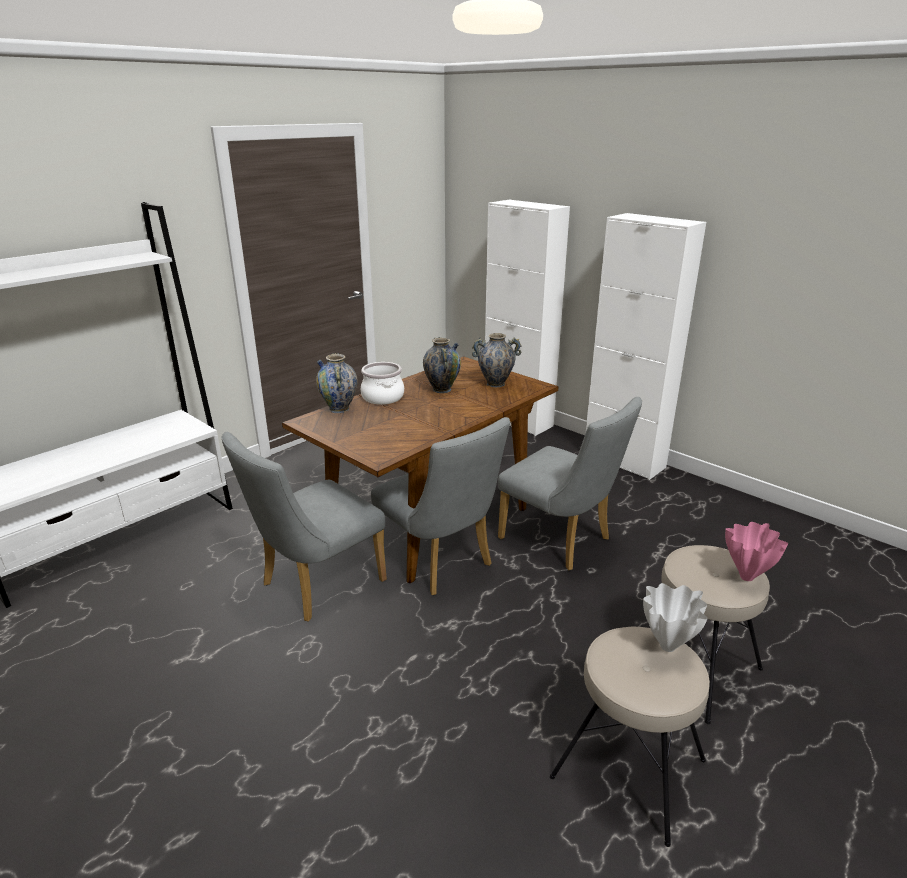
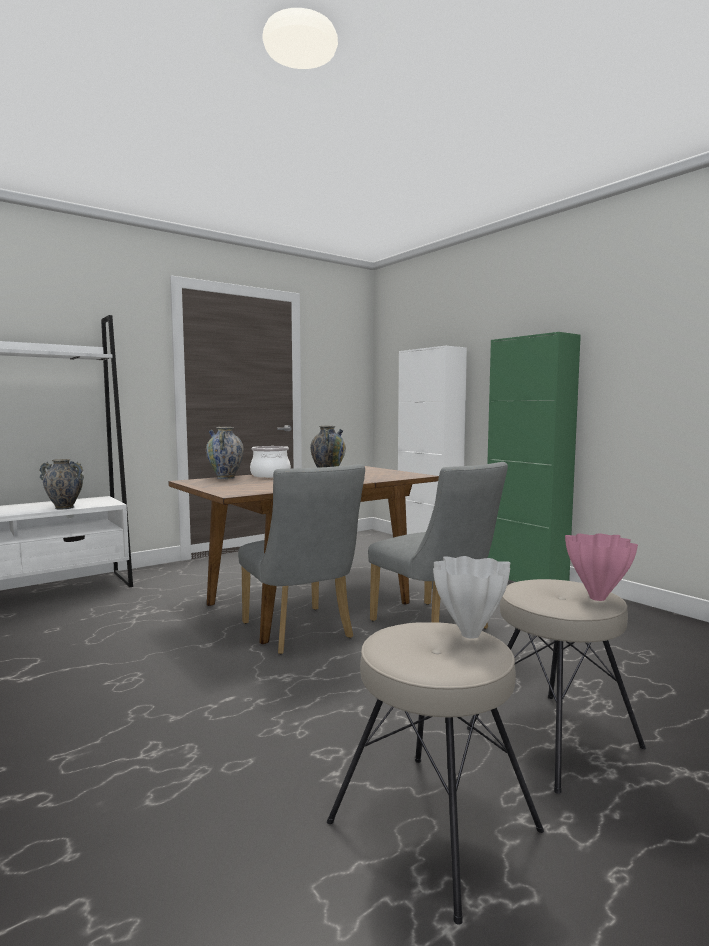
camera: 10 degrees right, 20 degrees down
(315, 586) = (169, 639): grey chair -> none
(495, 384) = (380, 474): vase -> vase (64, 508)
(624, 461) = (525, 579): white cabinet -> green cabinet

